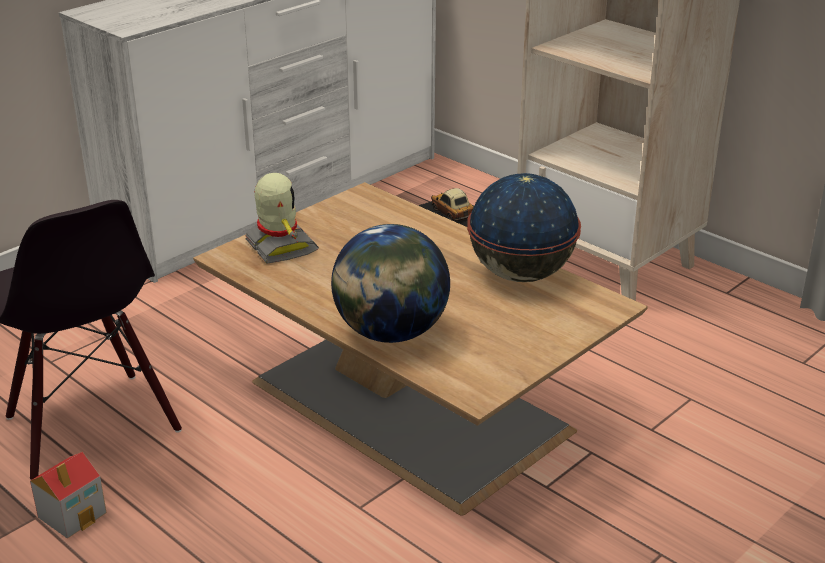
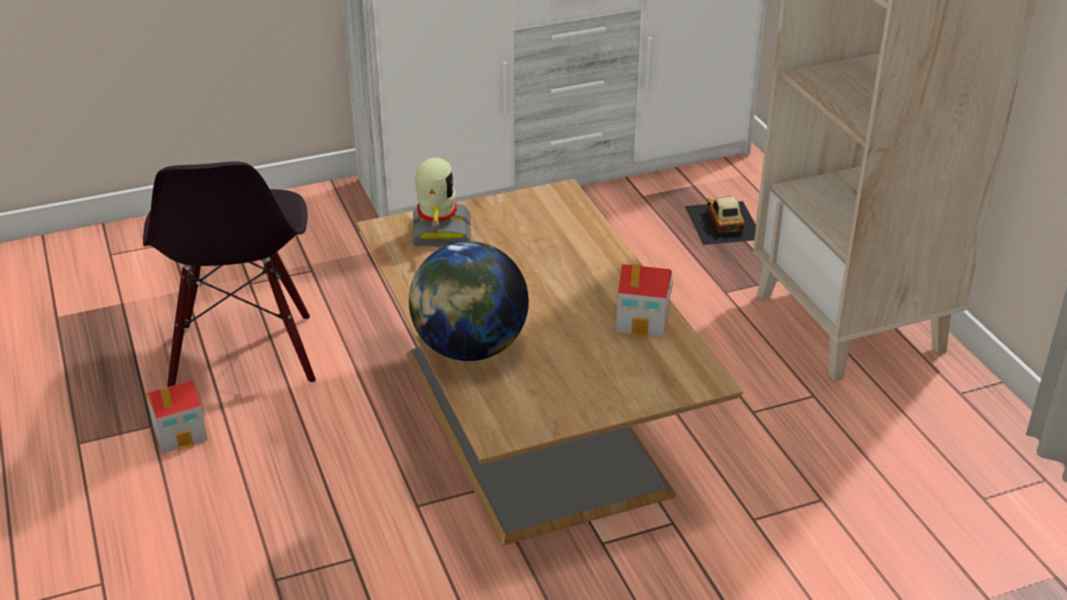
camera: 25 degrees right, 5 degrees up
(521, 274) = (643, 320): globe -> toy house

